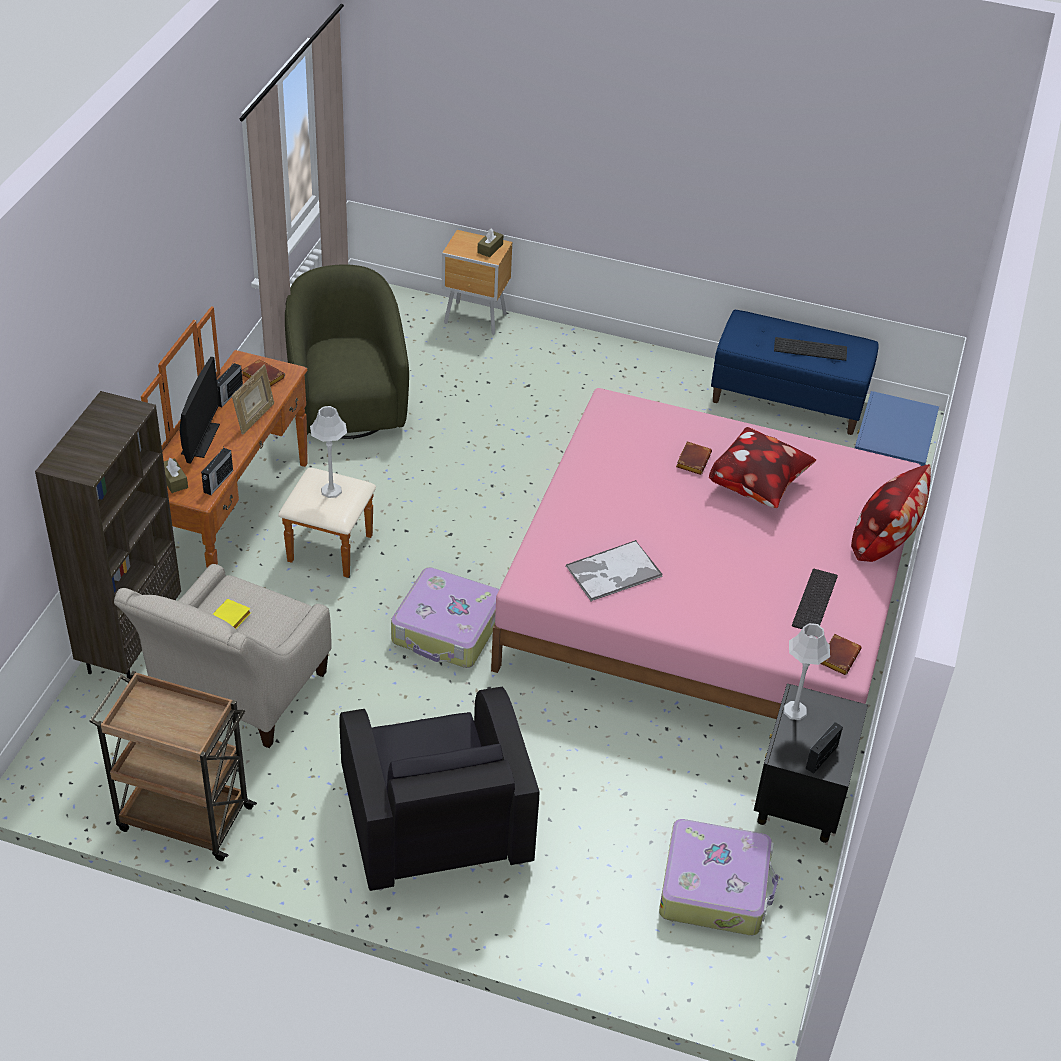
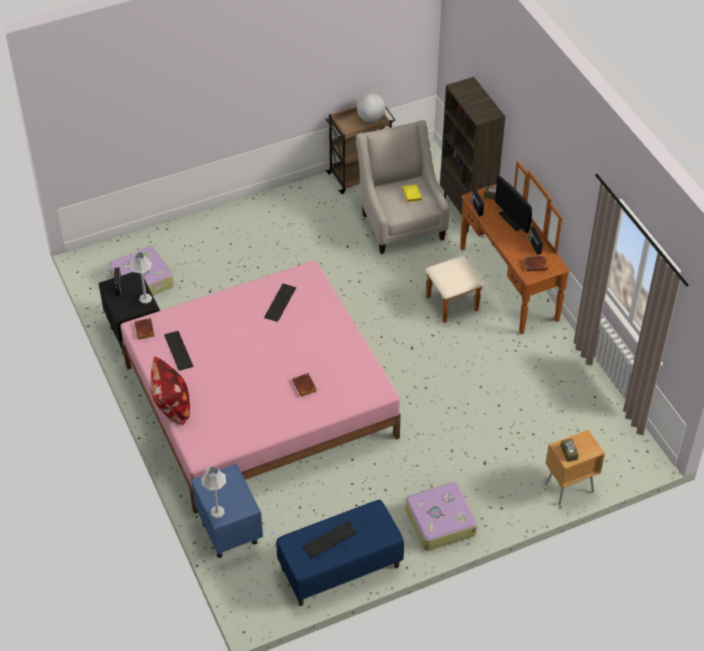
camera: 140 degrees right, 5 degrees up
(147, 710) = (370, 118): none -> globe
(255, 419) = (506, 244): picture frame -> none
(331, 490) = (454, 275): grey table lamp -> grey table lamp (217, 512)
(347, 404) = (551, 380): green armchair -> none
(435, 818) = (272, 234): black armchair -> none
(447, 629) = (356, 304): suitcase -> suitcase (439, 521)
(612, 572) = (279, 302): tray -> keyboard
(759, 487) = (259, 394): pillow -> none

